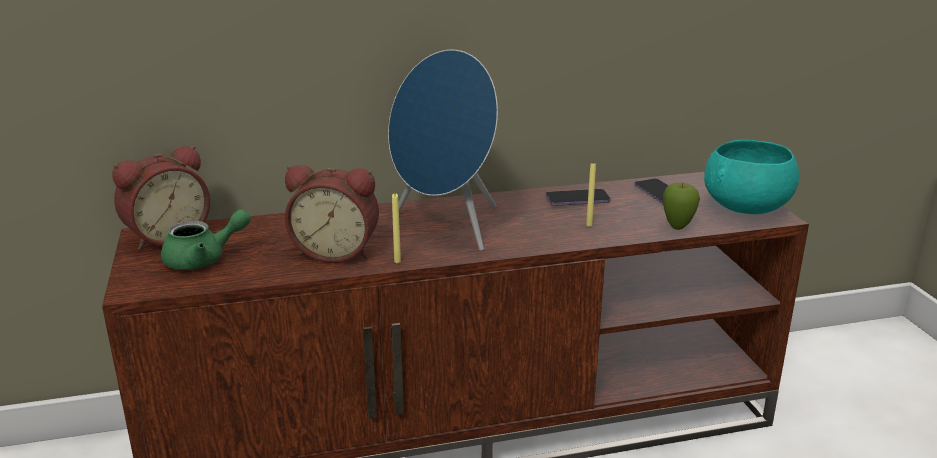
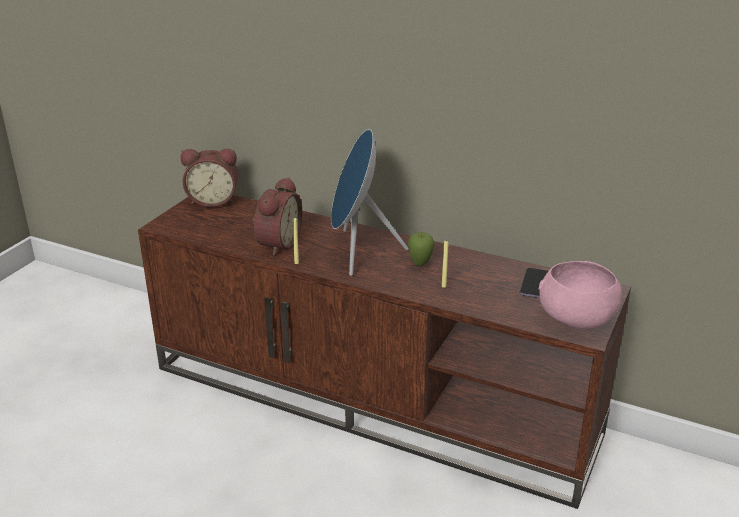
camera: 40 degrees right, 5 degrees up
(204, 260) = (210, 222): green teapot -> none
(336, 251) = (276, 243): alarm clock -> alarm clock turned 120 degrees counterclockwise
(577, 199) = (469, 265): phone -> none
(677, 227) = (500, 312): apple -> apple (420, 264)
(745, 210) = (575, 321): turquoise bowl -> pink bowl

